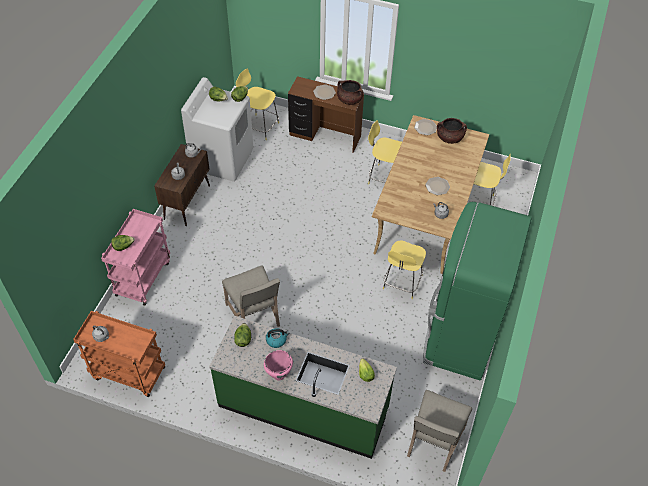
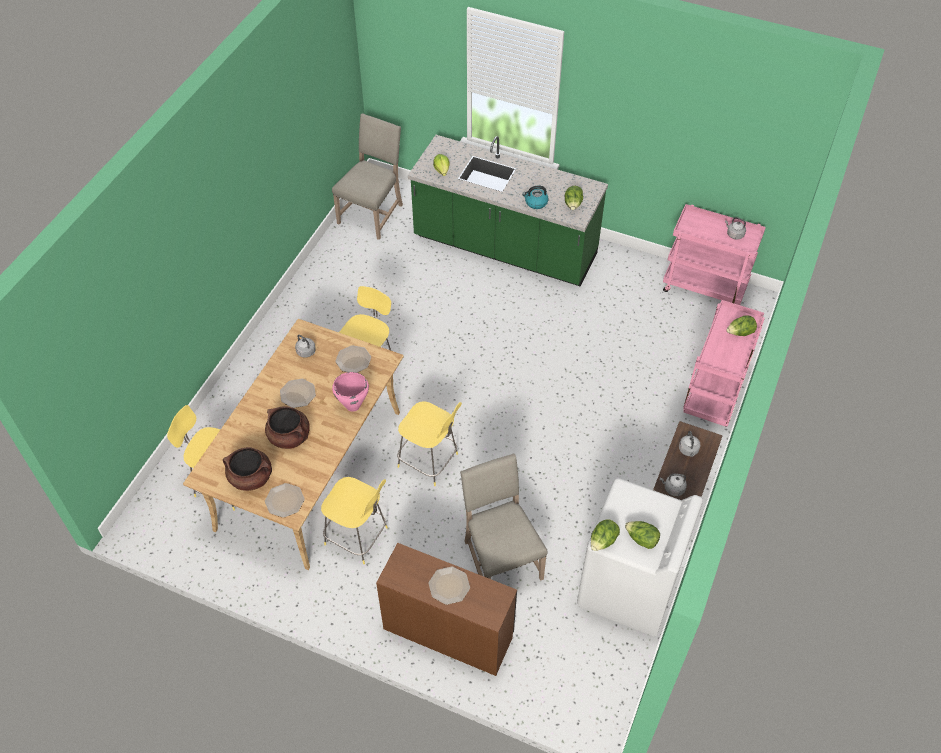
camera: 175 degrees left, 0 degrees up
(127, 373) = (705, 287): orange cart -> pink cart
(254, 315) = (562, 341): beige chair -> beige chair (500, 558)
(259, 126) = (567, 661): yellow stool -> yellow stool (429, 461)
(279, 375) = (532, 173): pink cooking pot -> pink cooking pot (352, 405)
(349, 100) = (405, 565): brown cooking pot -> brown cooking pot (289, 436)
(405, 210) = (353, 360): none -> plate
(460, 336) = (313, 307): green fridge -> none

